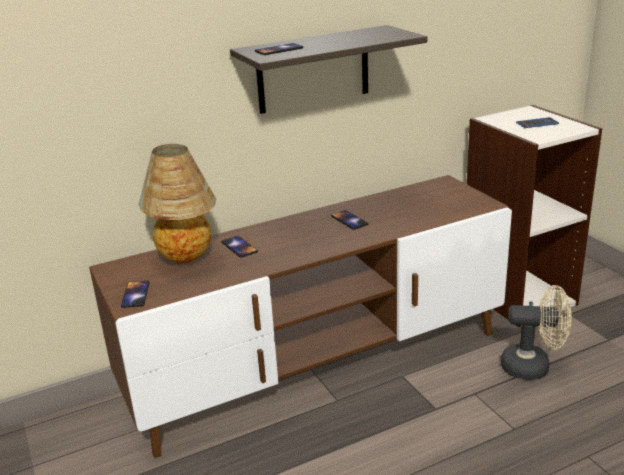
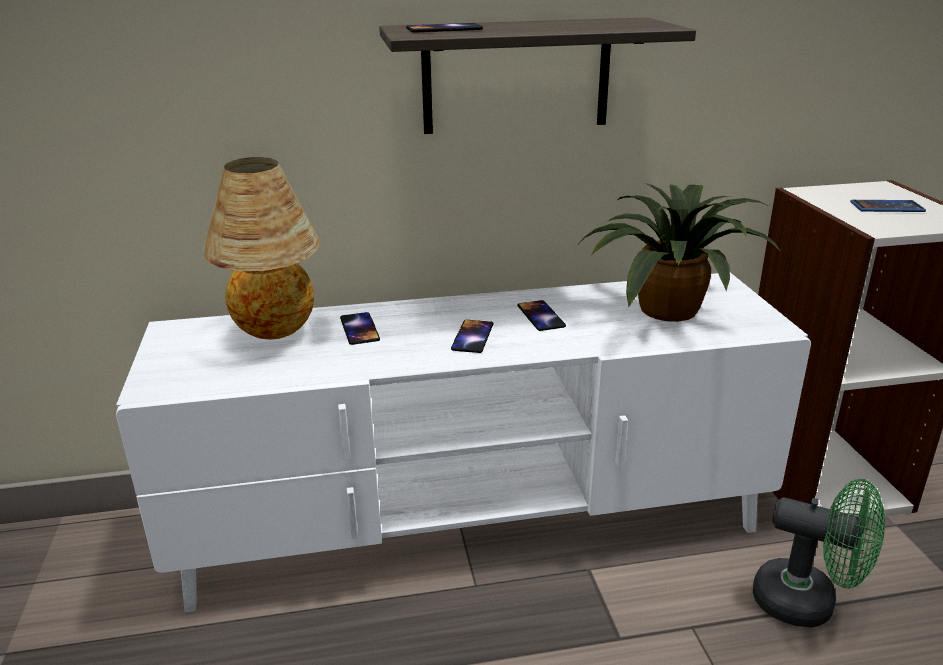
camera: 15 degrees right, 0 degrees up
(135, 294) = (171, 373): phone -> phone (472, 337)
(318, 365) = (473, 523): brown tv stand -> white tv stand
(425, 206) = (669, 312): none -> potted plant
(533, 366) = (807, 603): beige fan -> green fan

